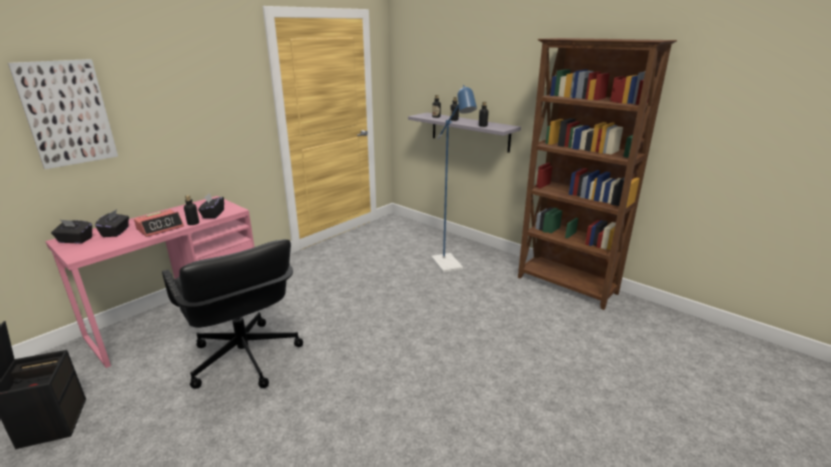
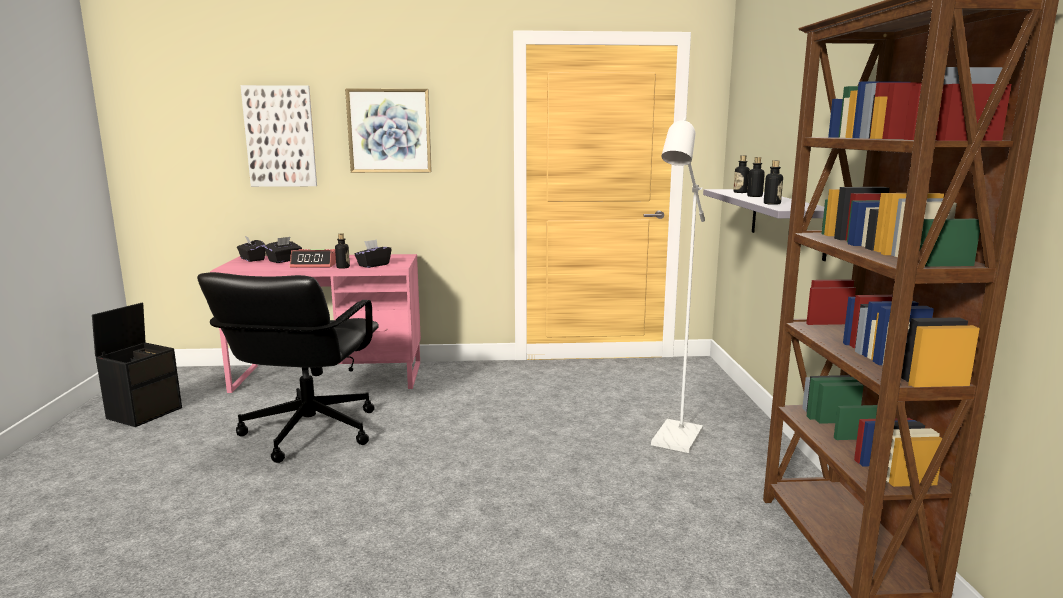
camera: 45 degrees right, 10 degrees down
(177, 96) = (389, 131): none -> picture
(449, 266) = (674, 442): blue floor lamp -> white floor lamp

